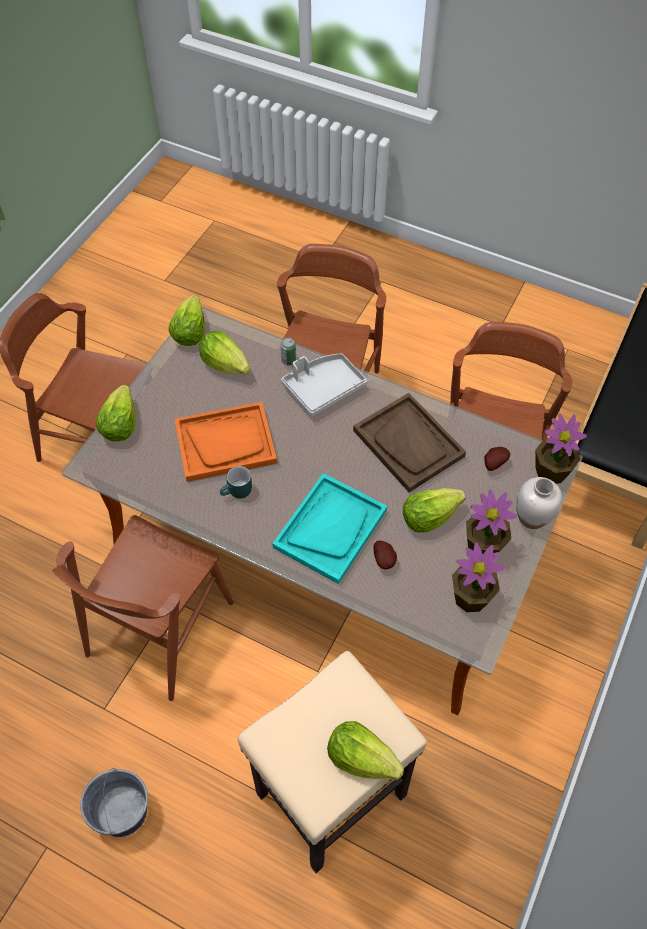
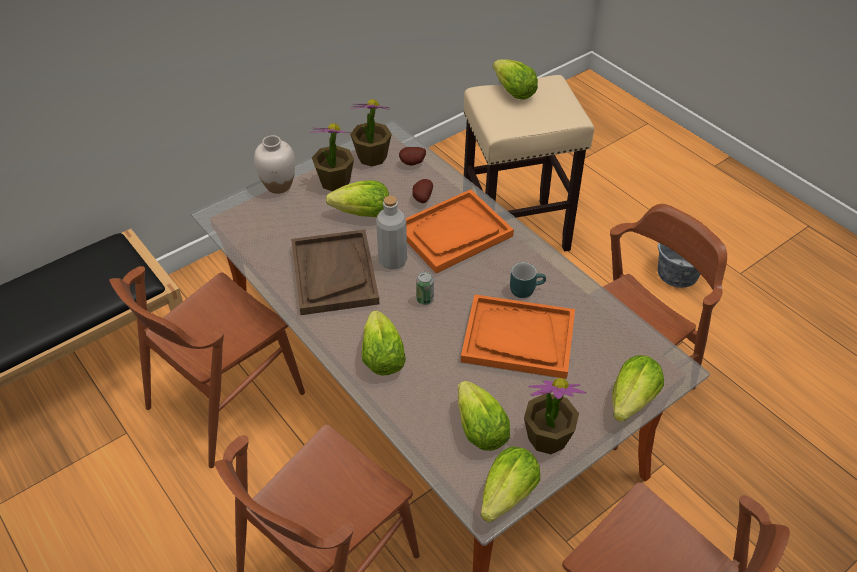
camera: 155 degrees left, 10 degrees down
(288, 360) = (401, 405): can -> can (425, 299)
(323, 388) = (382, 357): grey tray -> lettuce
(330, 528) = (453, 233): turquoise tray -> orange tray
(368, 476) = (392, 260): none -> grey bottle
(493, 463) = (271, 232): potato -> potato (413, 163)
(551, 471) = (229, 210): potted plant -> potted plant (547, 438)

